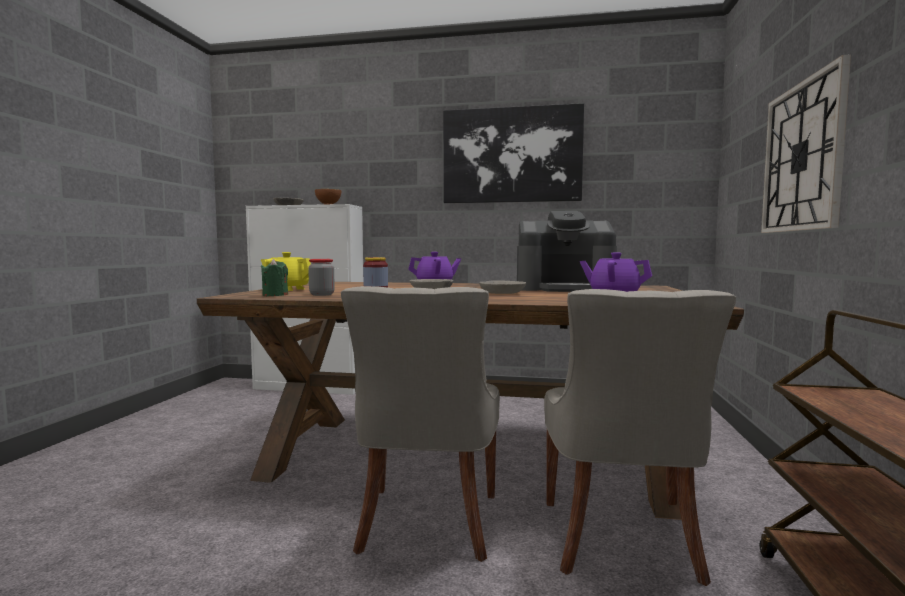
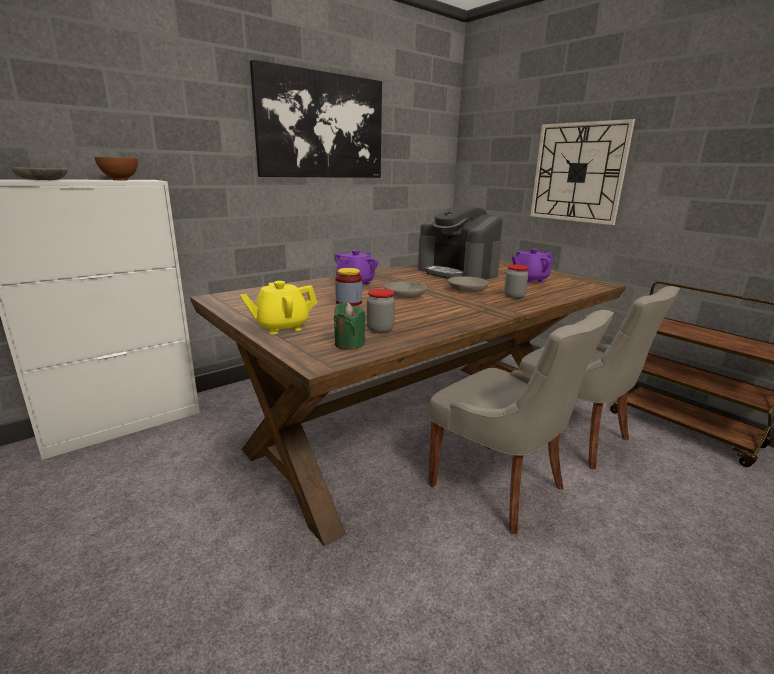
camera: 50 degrees left, 15 degrees up
(522, 298) = (514, 296): none -> jar
(564, 288) = (458, 272): coffee machine -> coffee machine turned 90 degrees clockwise

